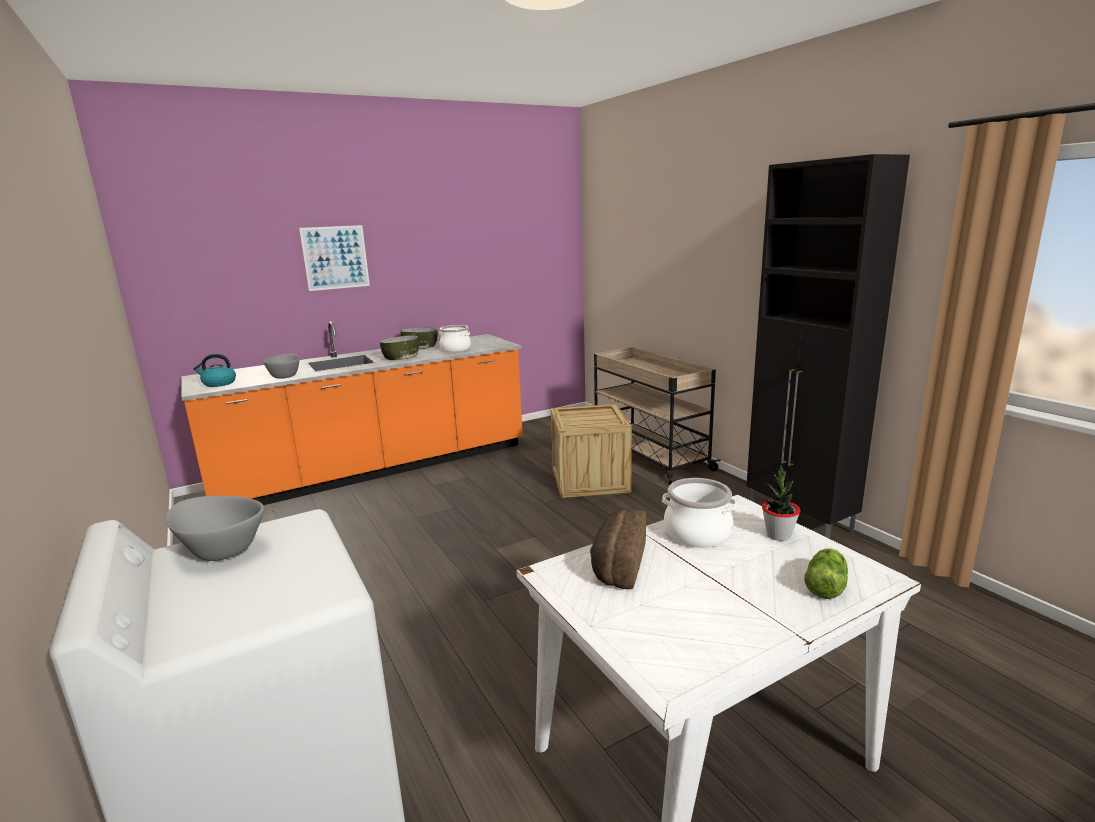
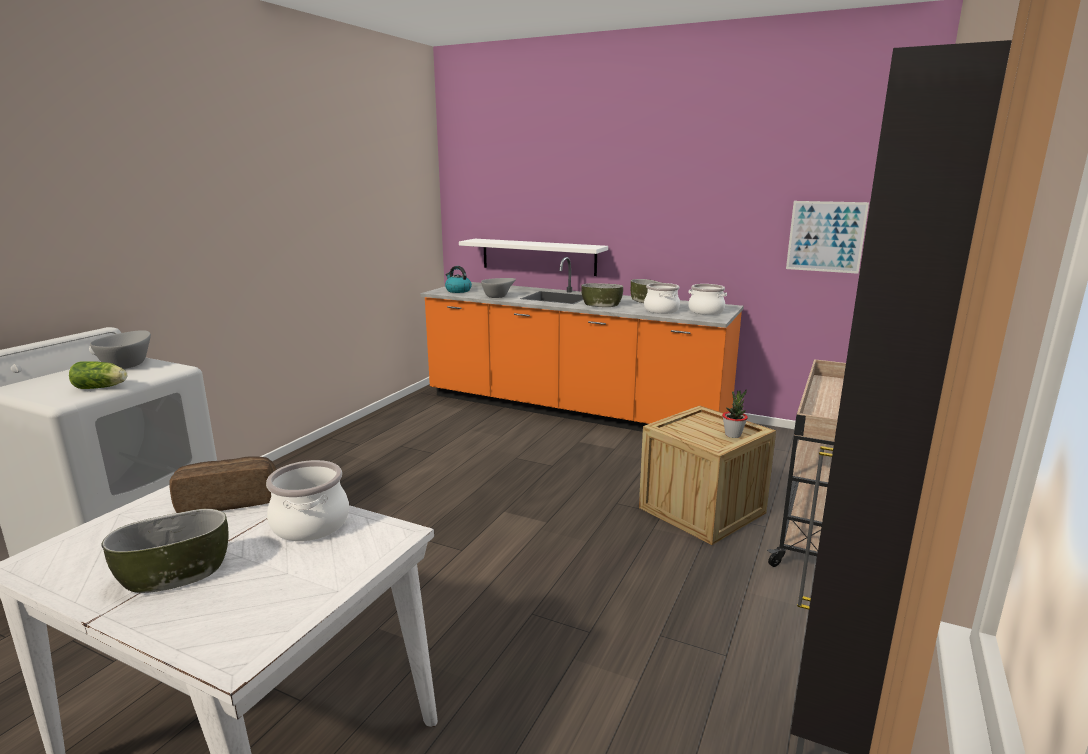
camera: 55 degrees right, 0 degrees up
(282, 328) = (538, 256): none -> white shelf
(335, 257) = (591, 196): picture -> picture (826, 236)
(483, 342) = (706, 311): none -> cooking pot
(743, 596) = (175, 573): none -> bowl
(778, 535) = (328, 571): potted plant -> potted plant (733, 435)
(826, 585) = (209, 619): lettuce -> lettuce (102, 387)

